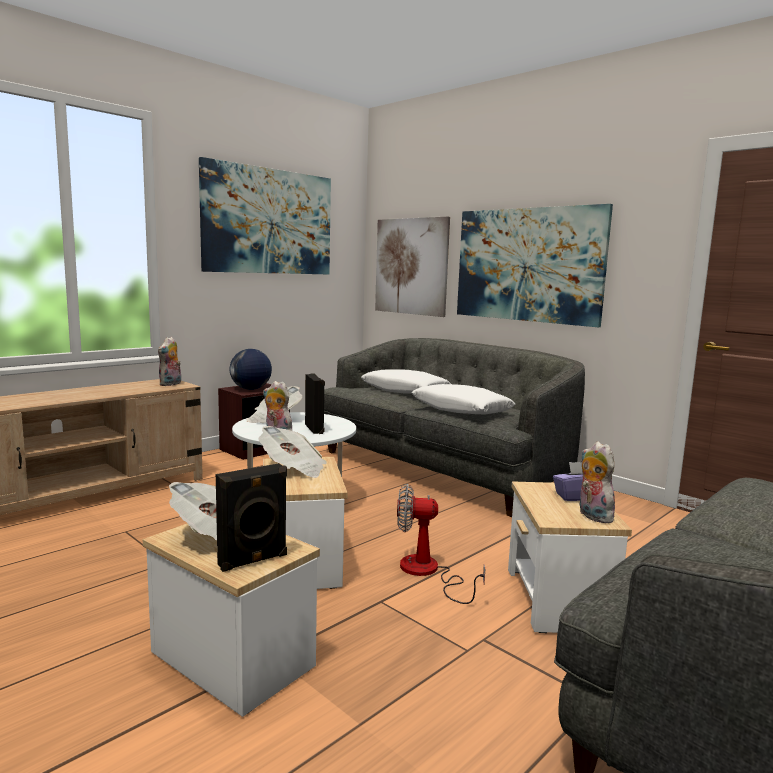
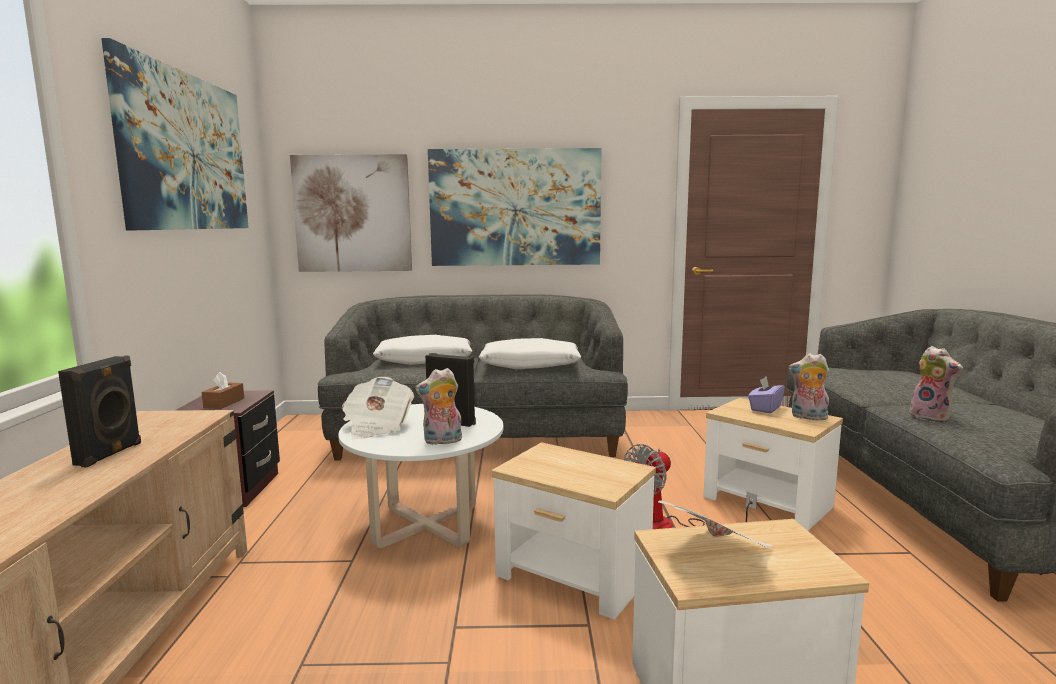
camera: 45 degrees left, 0 degrees up
(171, 384) = (180, 419): plush toy -> plush toy (932, 417)
(251, 389) = (224, 403): globe -> brown tissue box
(253, 561) = (803, 555): black speaker -> black speaker (110, 454)
(293, 469) = (553, 467): newspaper -> none

